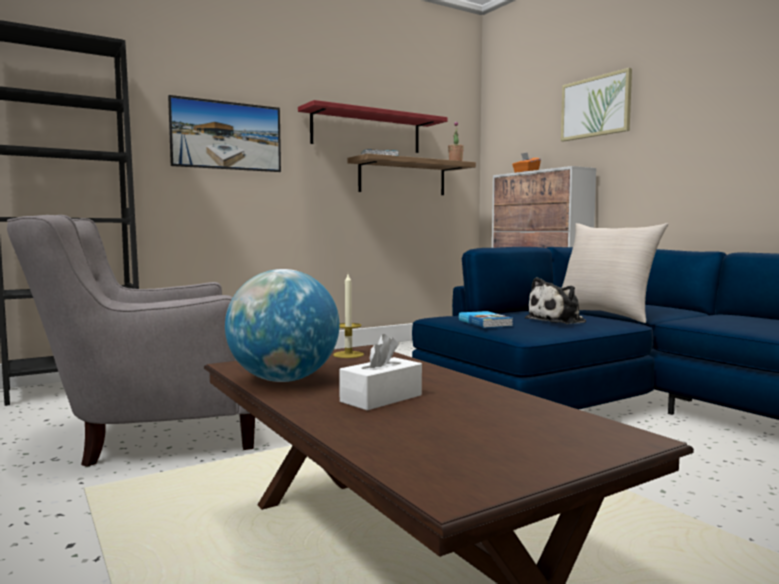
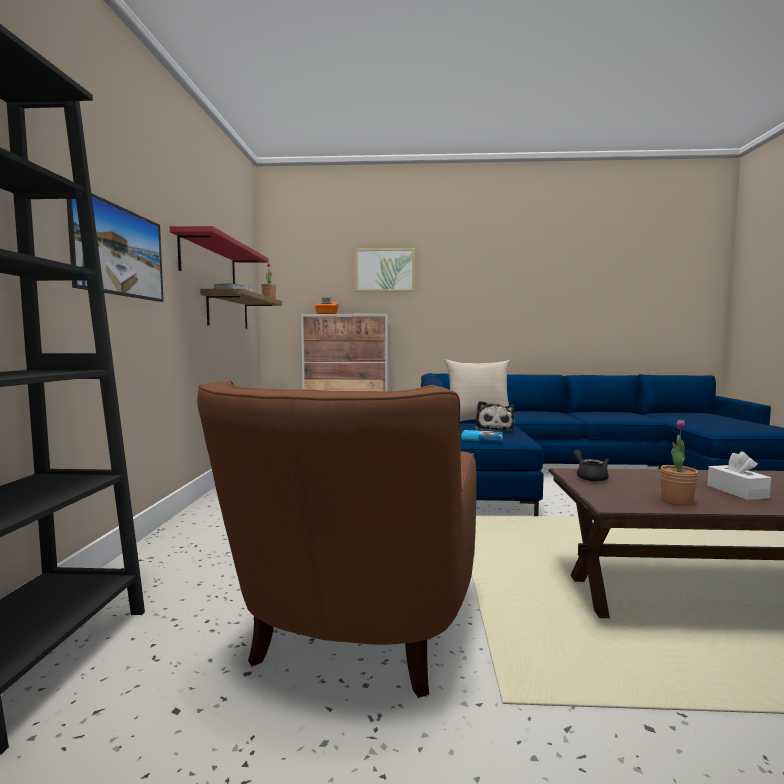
camera: 55 degrees left, 0 degrees up
(152, 434) = (356, 636): grey armchair -> brown armchair
(283, 380) = (677, 501): globe -> potted plant
(348, 354) = (589, 477): candle -> black teapot

